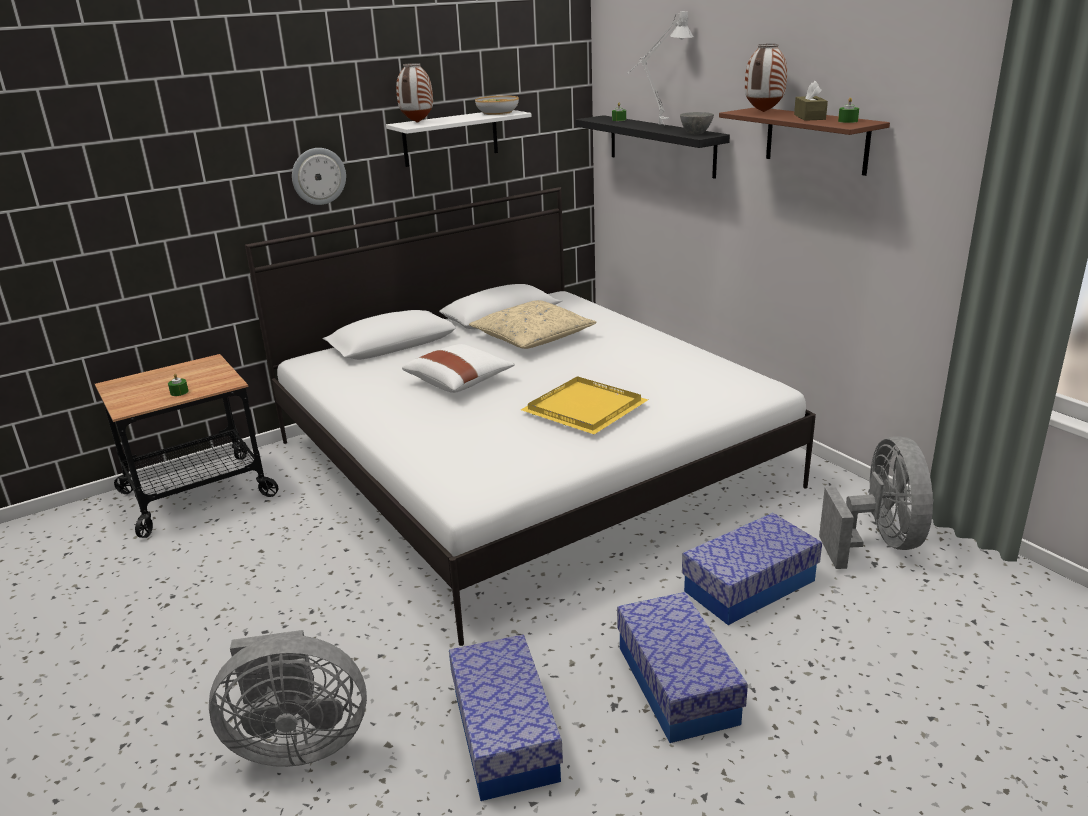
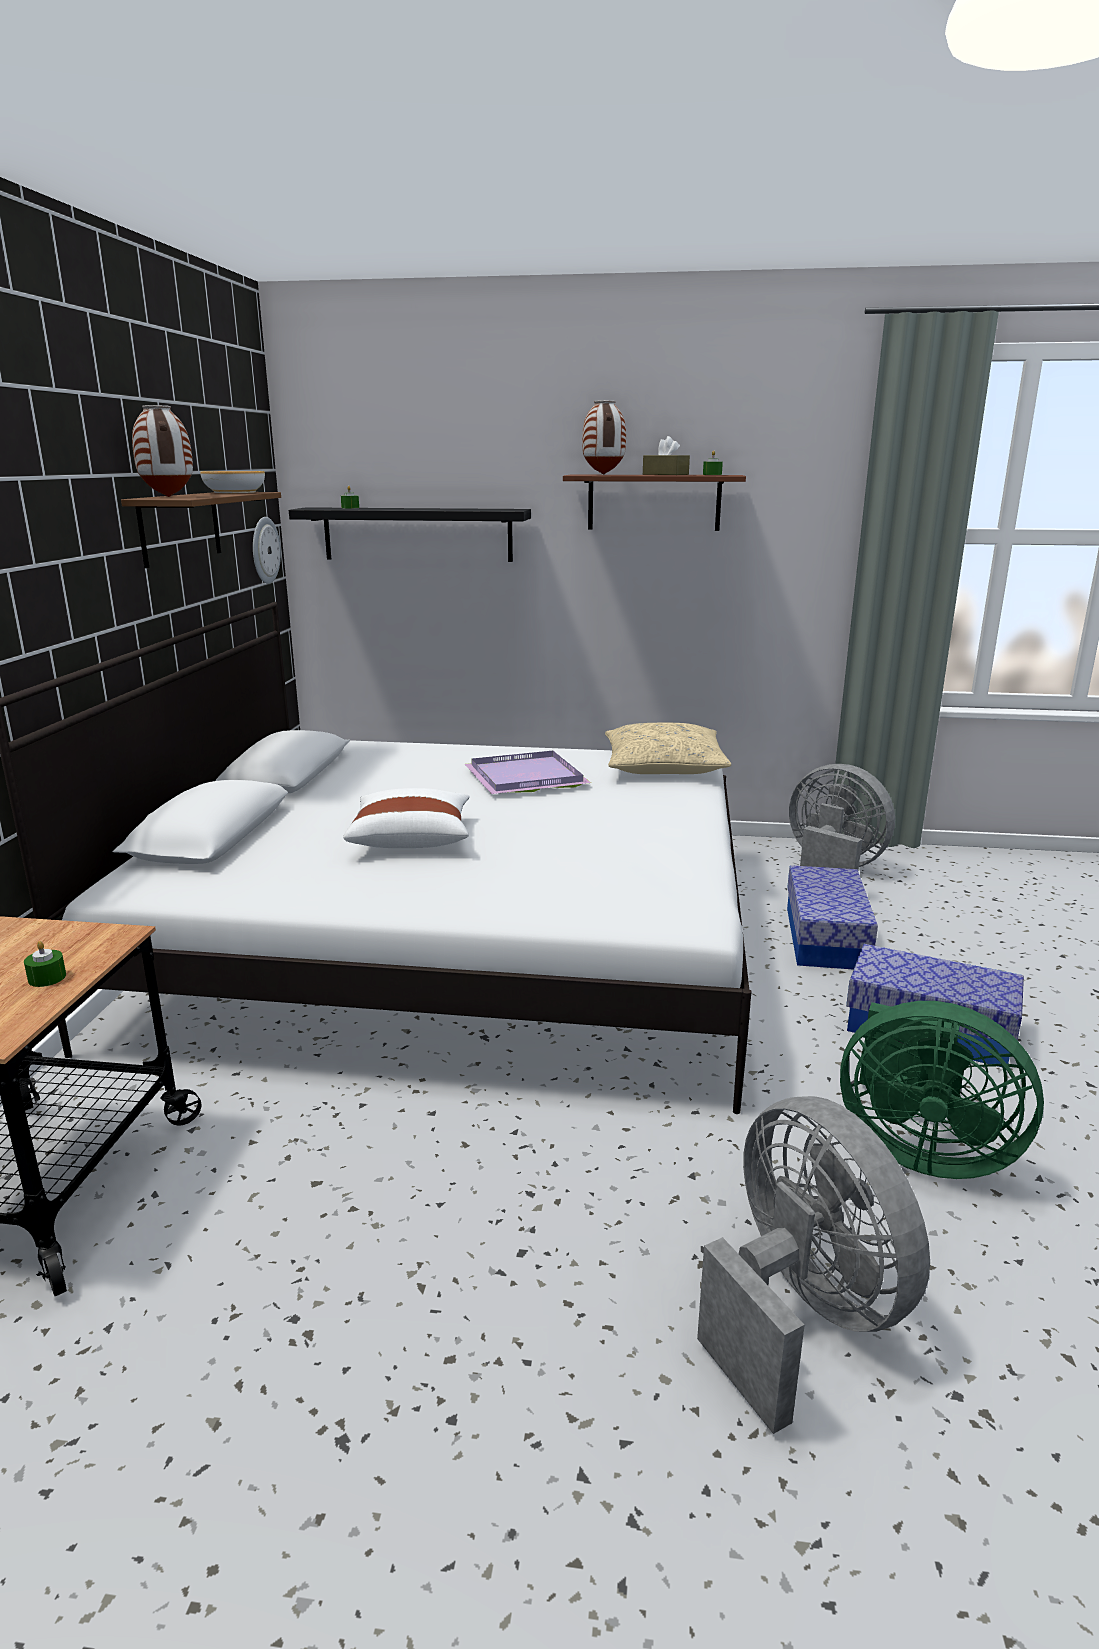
camera: 50 degrees left, 5 degrees down
(297, 743) = (800, 1313): grey fan -> grey fan turned 60 degrees counterclockwise
(318, 176) = (58, 579): wall clock -> wall clock (264, 550)
(450, 138) = (180, 527): white shelf -> brown shelf
(505, 734) = (920, 1150): storage box -> green fan
(532, 337) = (382, 781): beige pillow -> beige pillow (664, 766)
(587, 408) = (604, 814): yellow tray -> none
(613, 364) = (528, 778): none -> purple tray
(656, 125) = (420, 508): grey table lamp -> none
(696, 133) = (498, 509): grey bowl -> none

